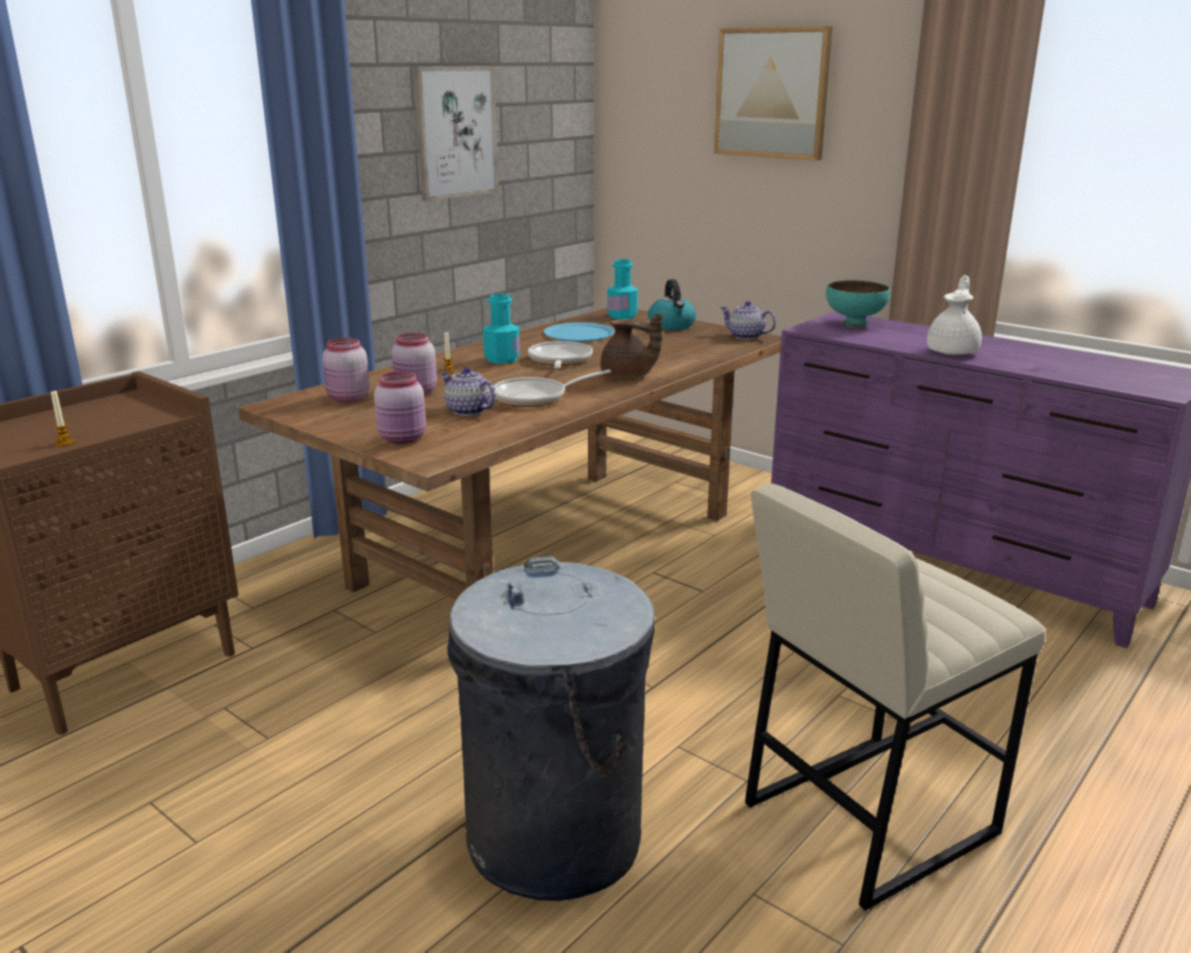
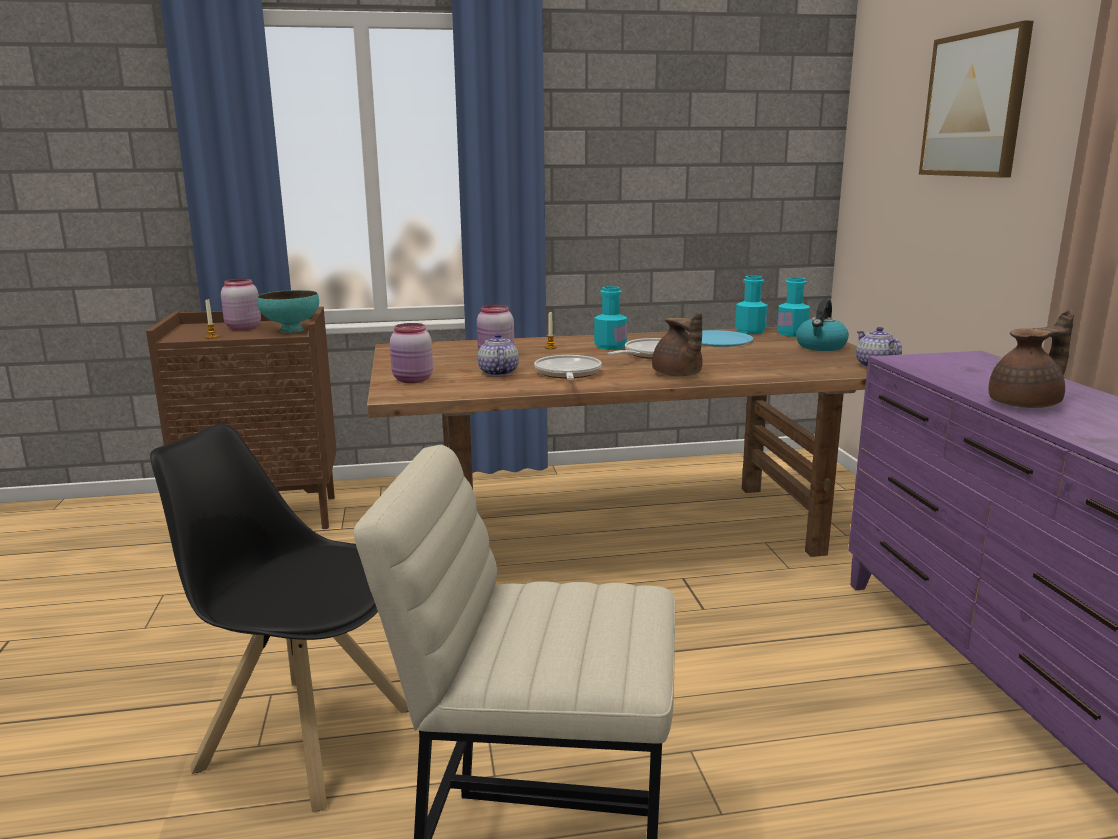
camera: 40 degrees right, 5 degrees down
(347, 398) = (445, 351): pink jar -> pink jar (242, 328)
(455, 132) = (664, 151): picture -> none
(536, 397) = (567, 374): frying pan -> frying pan turned 75 degrees clockwise
(553, 838) = (302, 735): grey trash can -> black chair
(584, 319) = (750, 331): none -> turquoise bottle
(854, 323) = (970, 363): turquoise bowl -> turquoise bowl (291, 330)
(953, 351) = (1027, 404): white teapot -> brown teapot

